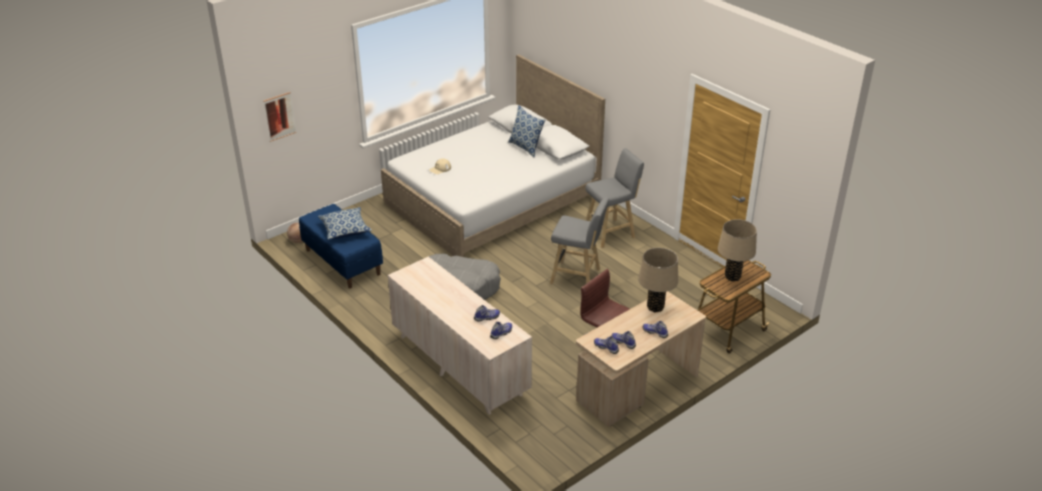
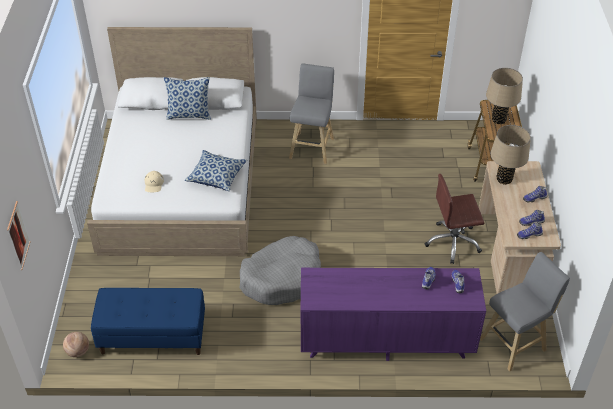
camera: 50 degrees left, 10 degrees up
(345, 230) = (155, 303): pillow -> pillow (216, 176)
(459, 365) = (385, 340): beige dresser -> purple dresser
(577, 277) = (347, 200): grey stool -> grey stool (515, 343)

